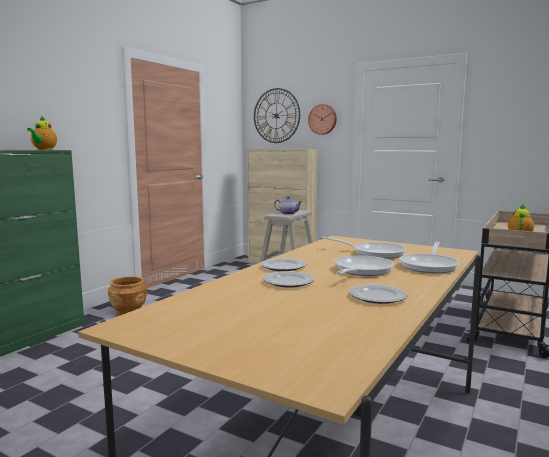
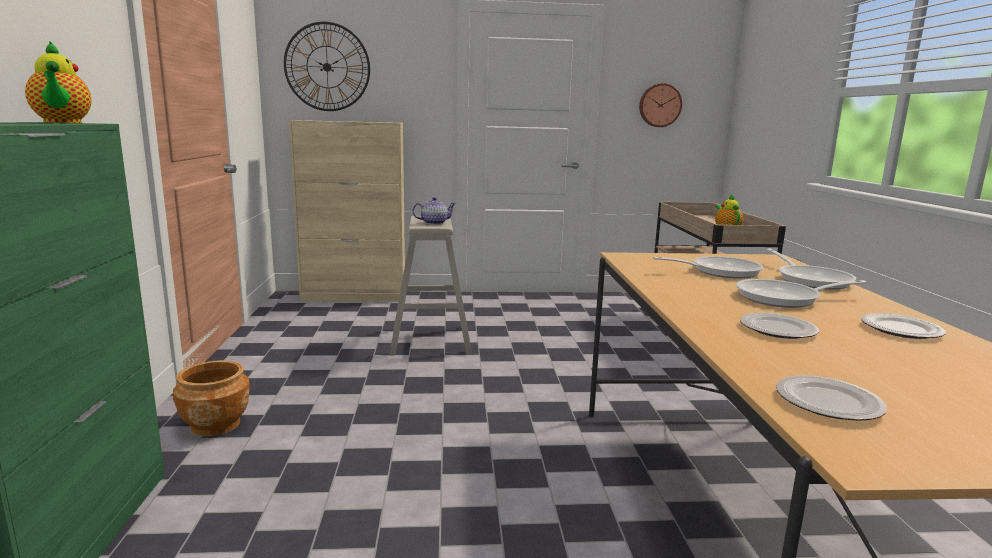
camera: 35 degrees left, 5 degrees up
(283, 267) = (703, 308): plate -> plate (827, 402)
(322, 119) = (408, 78): wall clock -> wall clock (659, 105)
(361, 271) = (784, 298): frying pan -> frying pan turned 90 degrees counterclockwise

